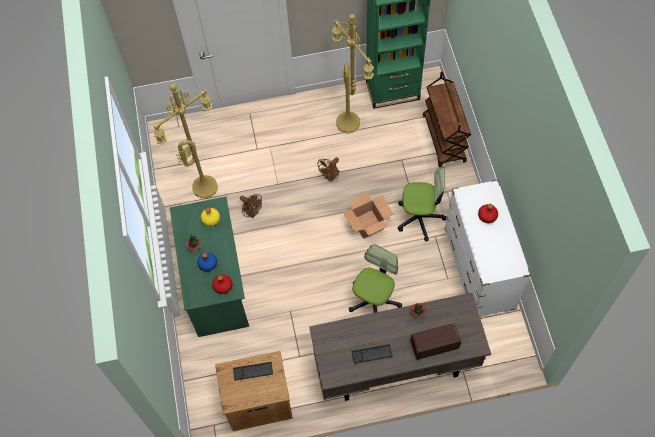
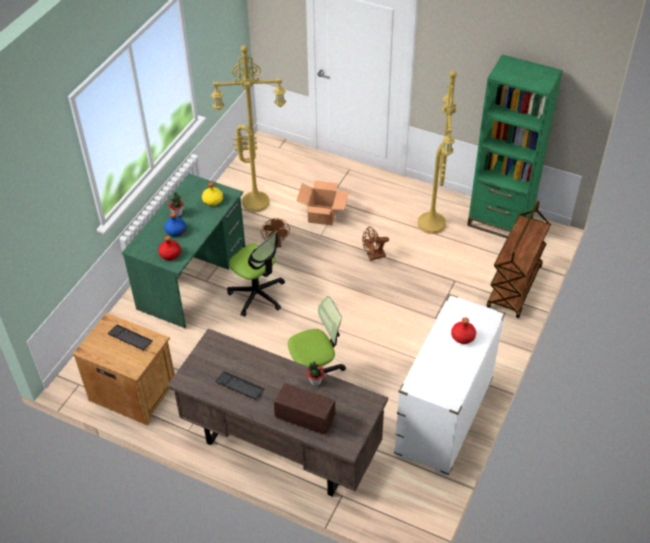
camera: 35 degrees right, 15 degrees down
(367, 224) = (370, 313): cardboard box -> cardboard box (322, 214)
(419, 218) = (426, 338): office chair -> office chair (257, 295)

